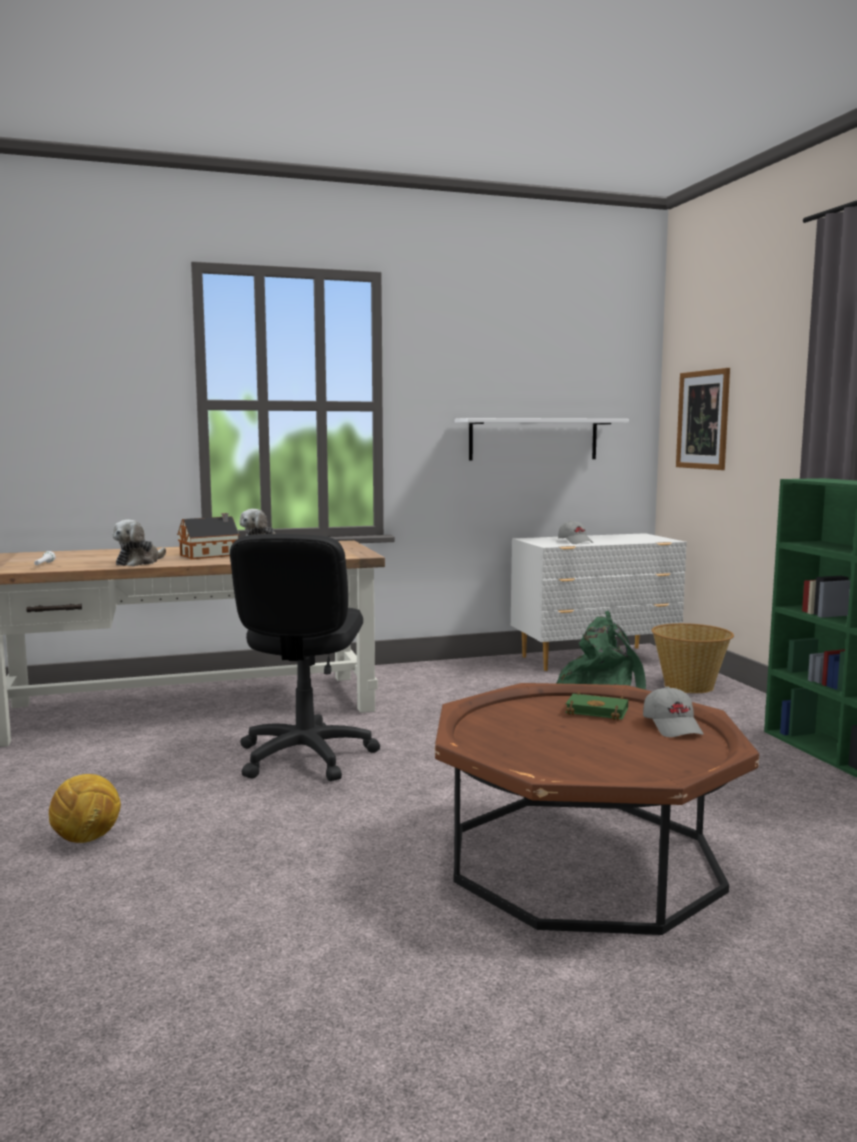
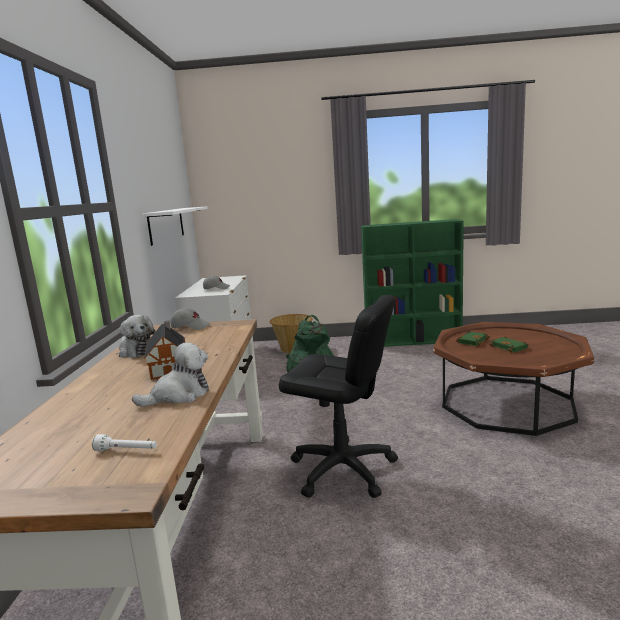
camera: 70 degrees left, 5 degrees up
(87, 838) = (488, 585): football -> none
(139, 562) = (179, 395): plush toy -> plush toy turned 75 degrees counterclockwise
(579, 736) = (510, 347): none -> green book
(673, 726) = (495, 332): grey cap -> grey cap (190, 327)
(703, 420) = (239, 204): picture -> none

